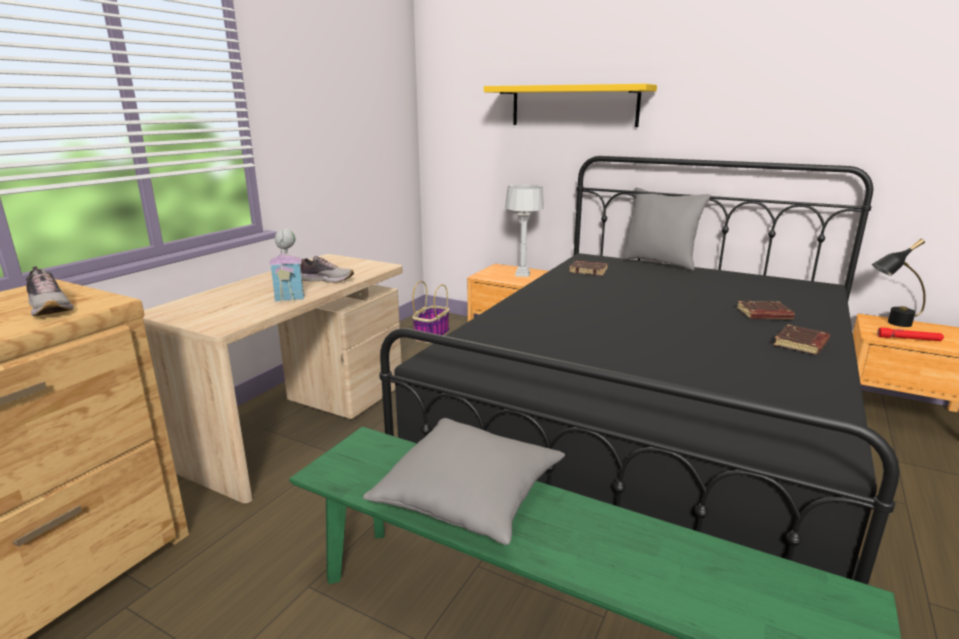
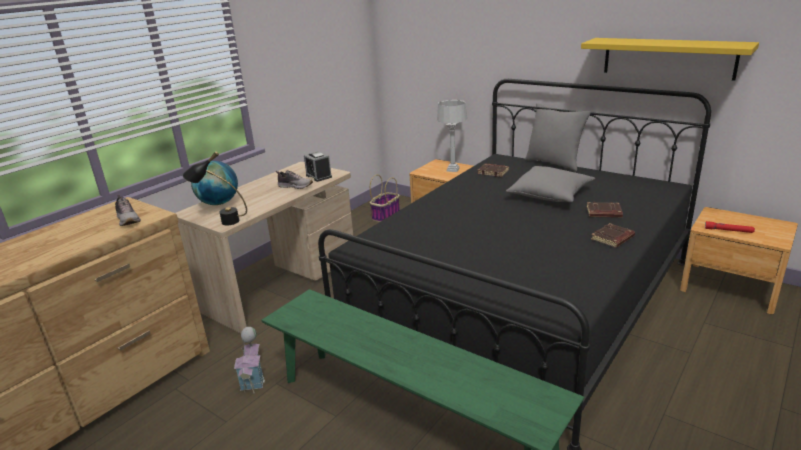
camera: 10 degrees right, 5 degrees up
(210, 299) = (219, 203): none -> globe
(290, 293) = (269, 198): toy house -> toy house (253, 377)
(358, 269) = (319, 176): none -> alarm clock
(469, 496) = (361, 333): grey pillow -> grey pillow (550, 195)
(574, 106) = (488, 38): yellow shelf -> yellow shelf (668, 58)
(890, 323) = (724, 216): black table lamp -> black table lamp (222, 222)

